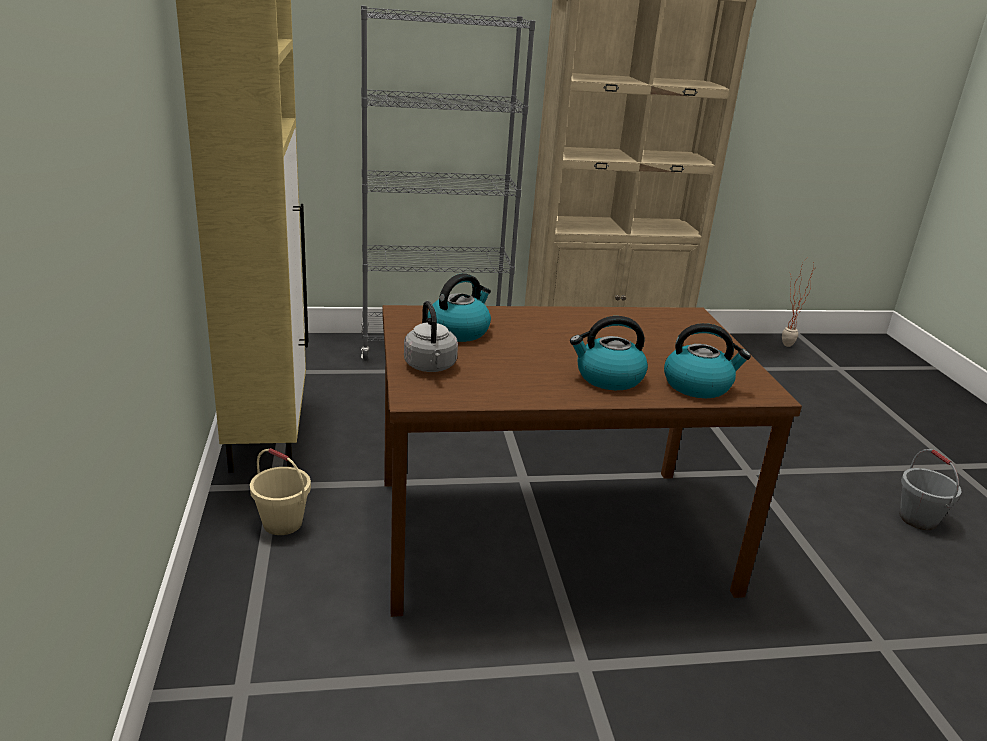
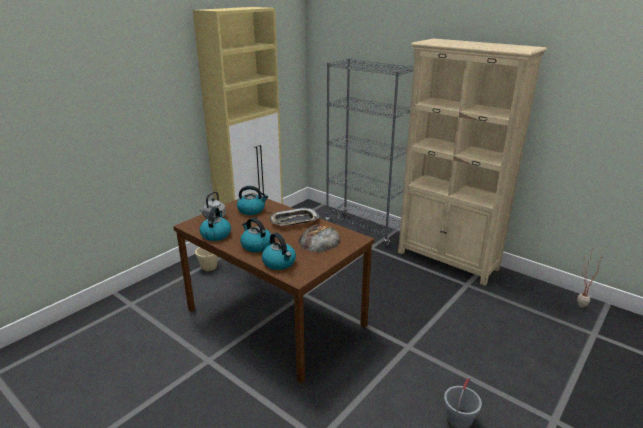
camera: 50 degrees right, 0 degrees up
(507, 390) = (216, 234): none -> kettle
(561, 322) = (294, 221): none -> tray
(659, 334) = (319, 240): none -> bread

